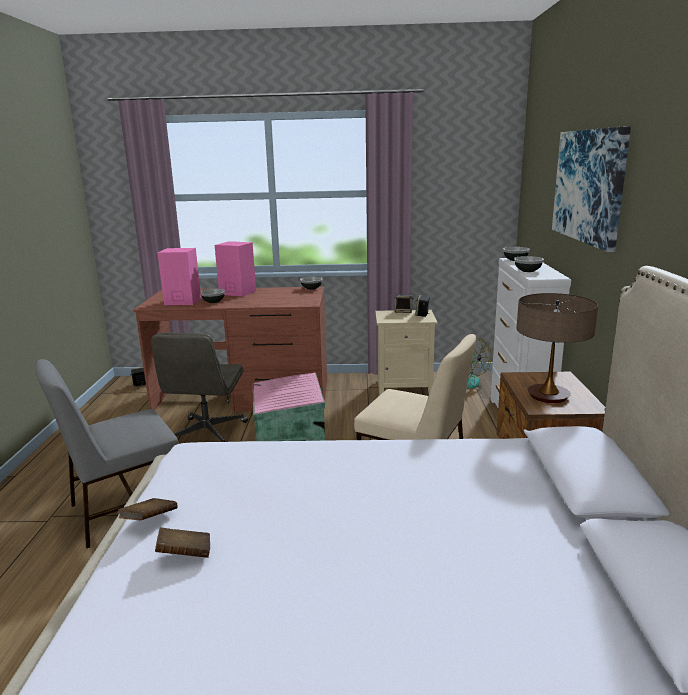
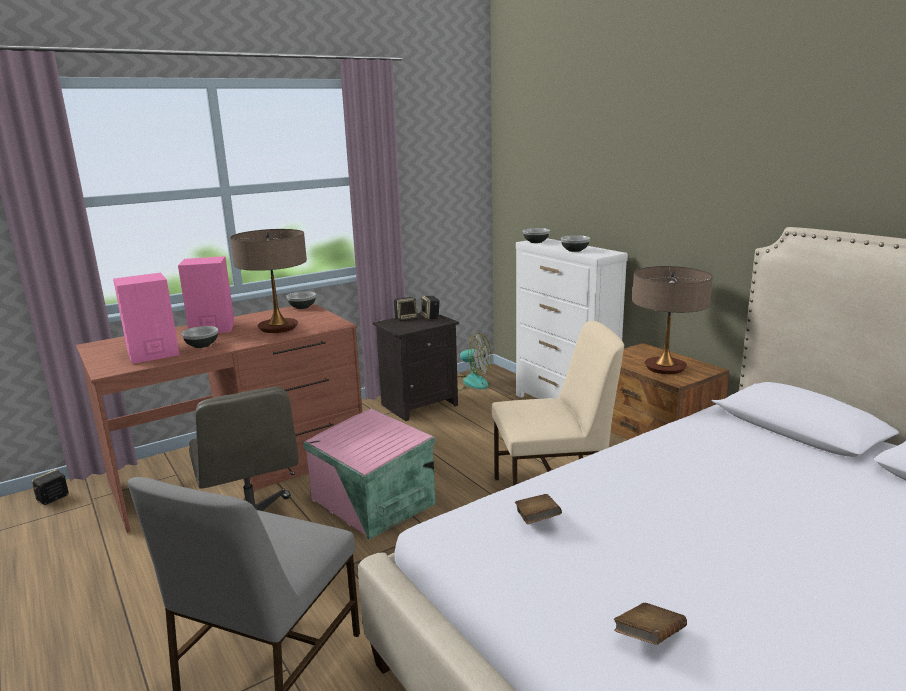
camera: 35 degrees left, 0 degrees up
(149, 520) = (547, 624): brown book -> brown book (537, 520)
(271, 299) = (278, 328): none -> table lamp
(405, 387) = (419, 404): beige nightstand -> black nightstand
(589, 186) = (644, 160): picture -> none

